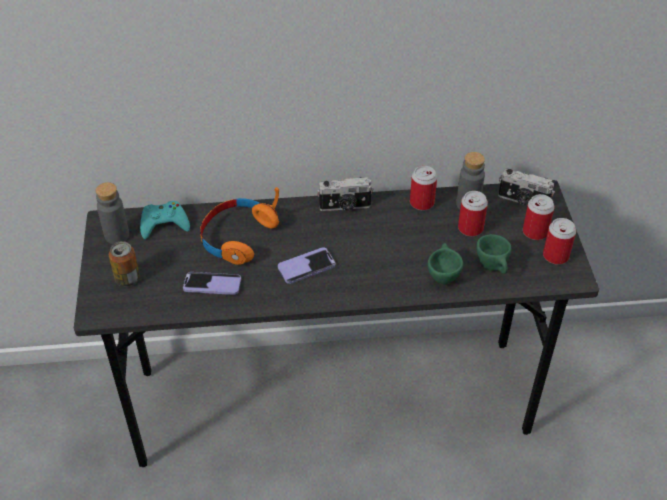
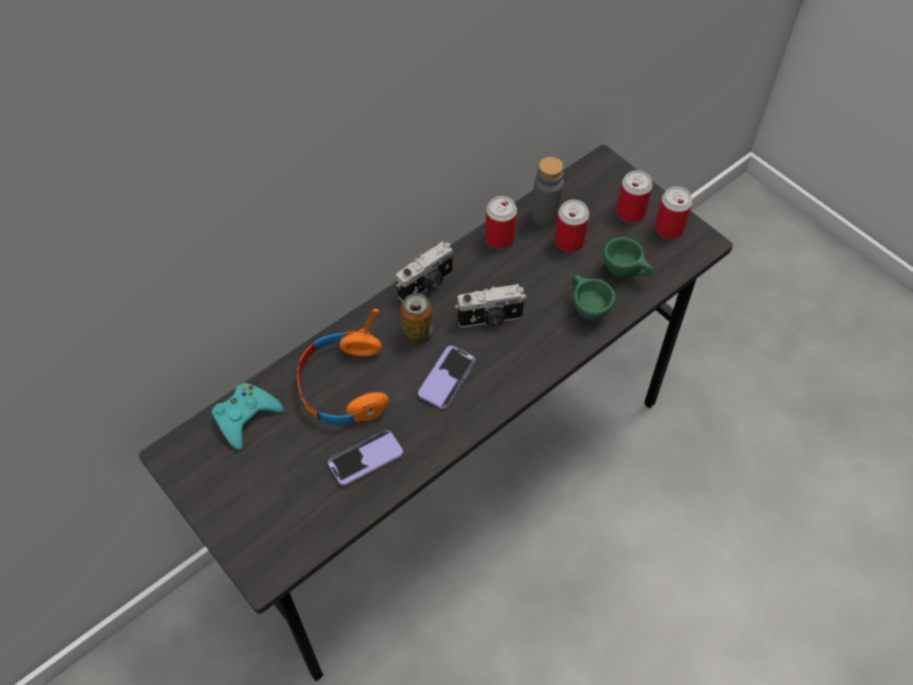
camera: 35 degrees left, 10 degrees up
(117, 235) = (202, 464): grey bottle -> none
(127, 279) = (263, 510): can -> can (417, 333)
(523, 201) = (593, 184): camera -> camera (490, 319)

